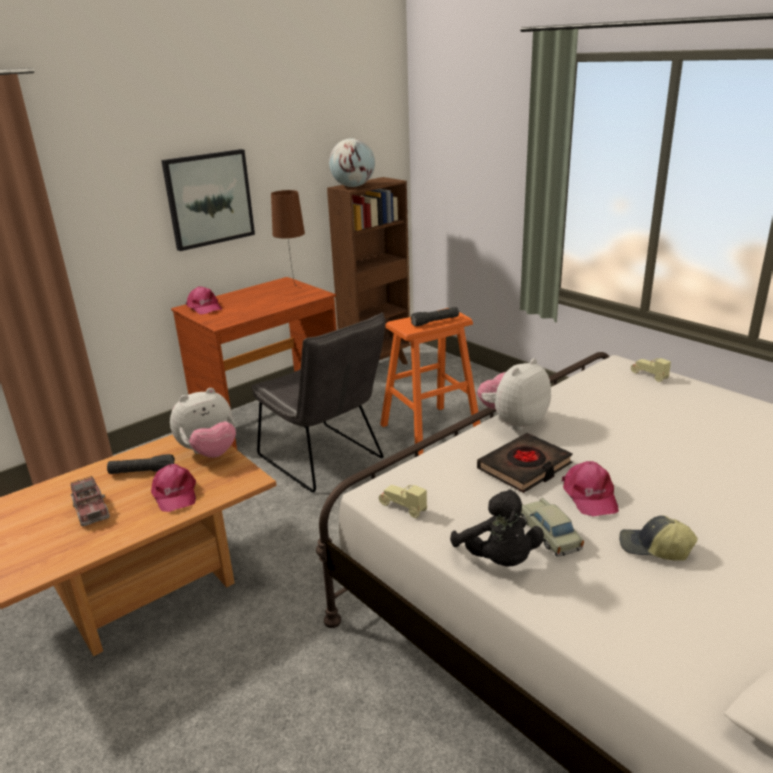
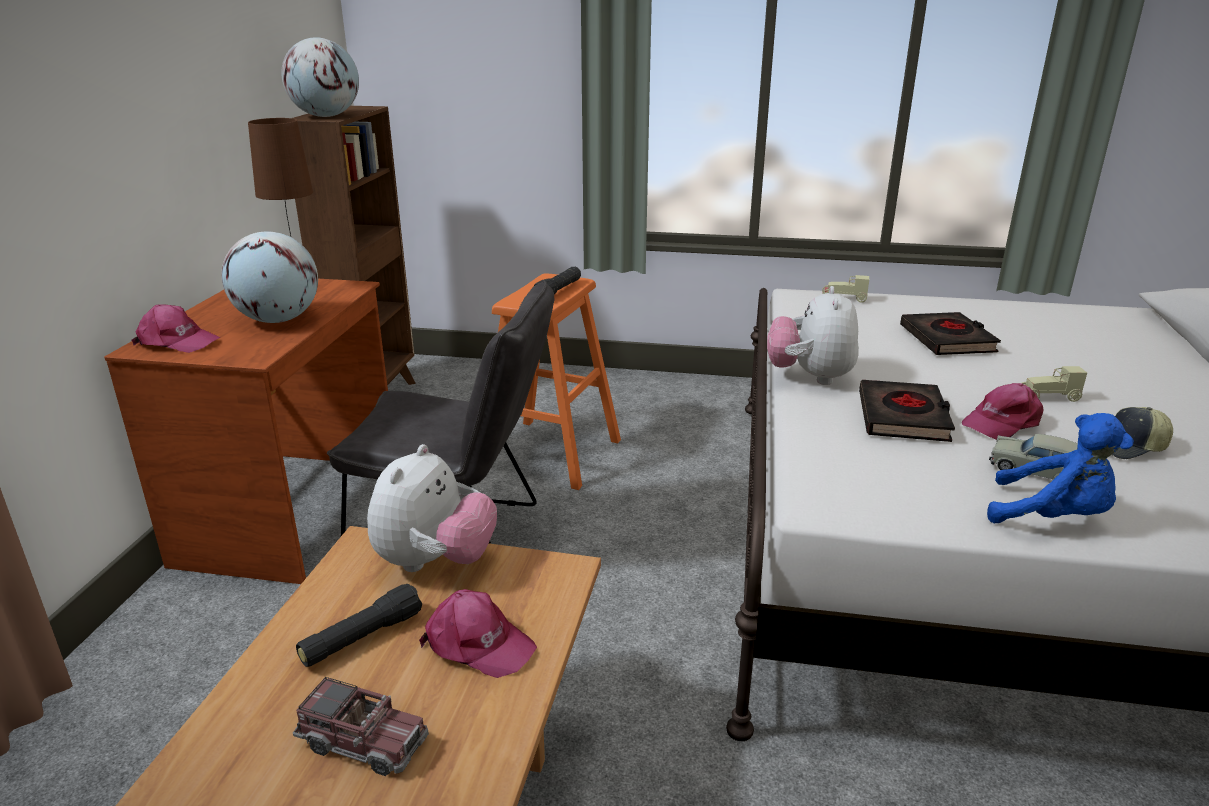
camera: 40 degrees left, 0 degrees up
(209, 199) = (129, 141): picture -> none
(258, 306) = (278, 320): none -> globe
(402, 507) = (873, 507): beige toy car -> beige toy car (1047, 398)
(498, 560) = (1052, 517): black plush toy -> blue plush toy
(589, 496) = (1001, 422): pink cap -> pink cap turned 105 degrees clockwise
(672, 428) = (947, 340): none -> black book

